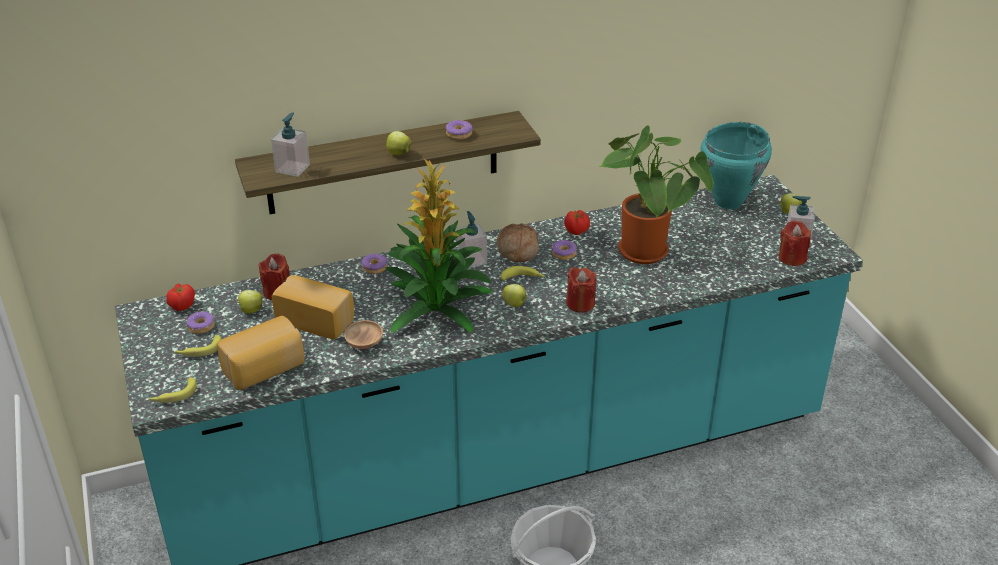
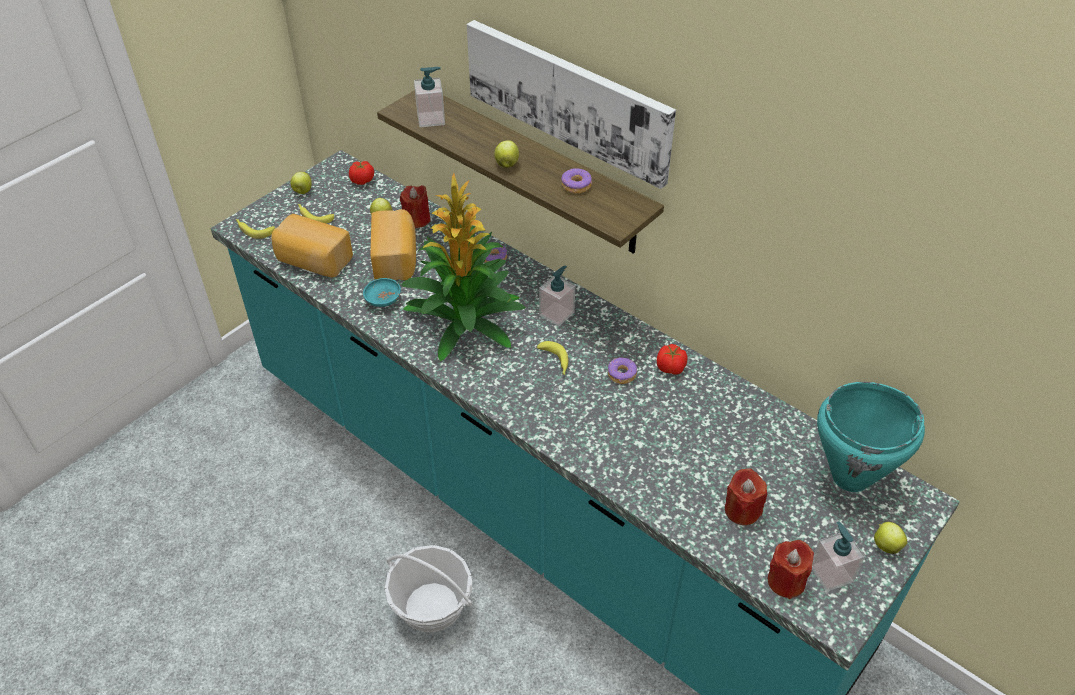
camera: 60 degrees right, 10 degrees up
(201, 327) = (343, 202): donut -> none
(364, 343) = (383, 300): brown bowl -> turquoise bowl
(415, 73) = (568, 99): none -> picture
(515, 304) = (509, 373): apple -> apple (302, 191)
(517, 250) = (599, 338): bread -> none
(580, 303) = (546, 420): red candle -> red candle (742, 510)
(648, 254) = (678, 442): potted plant -> none

